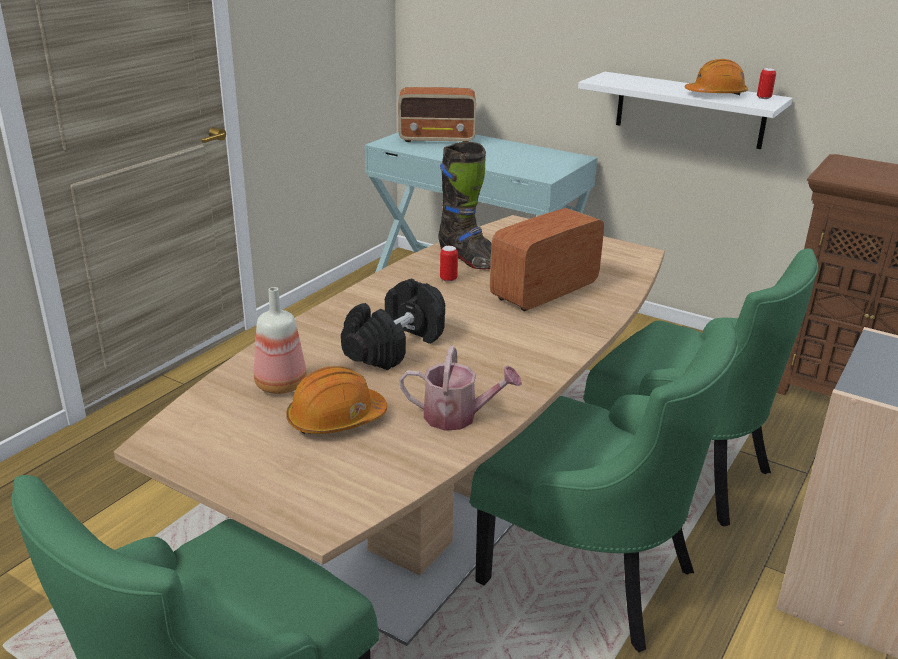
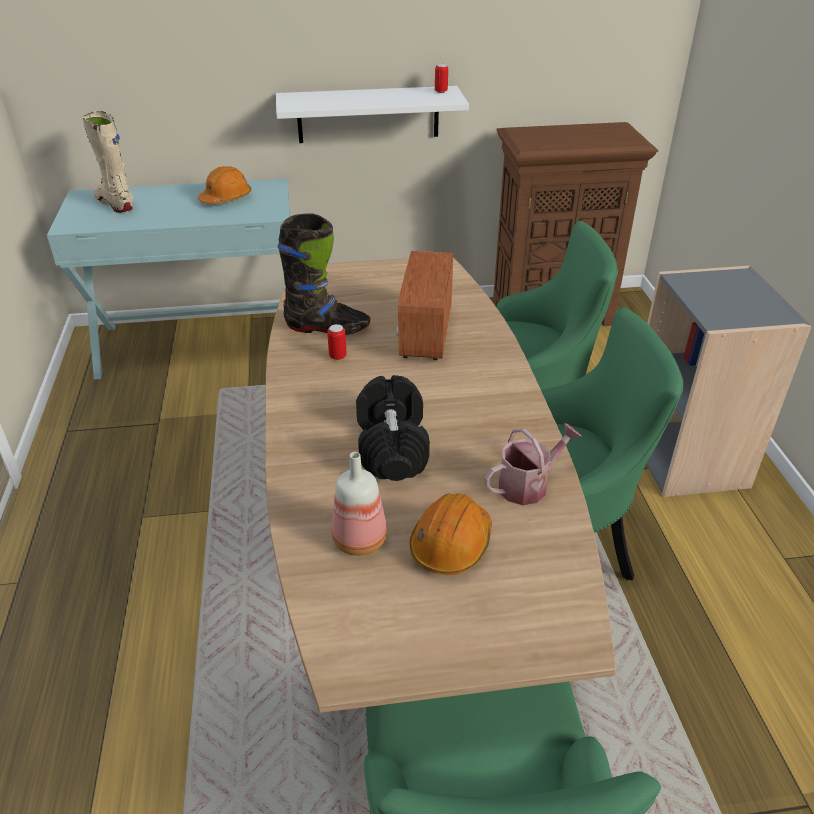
camera: 40 degrees left, 10 degrees up
(437, 139) = (115, 203): radio -> beige boot
(715, 95) = (404, 97): orange hard hat -> orange hard hat (226, 198)

